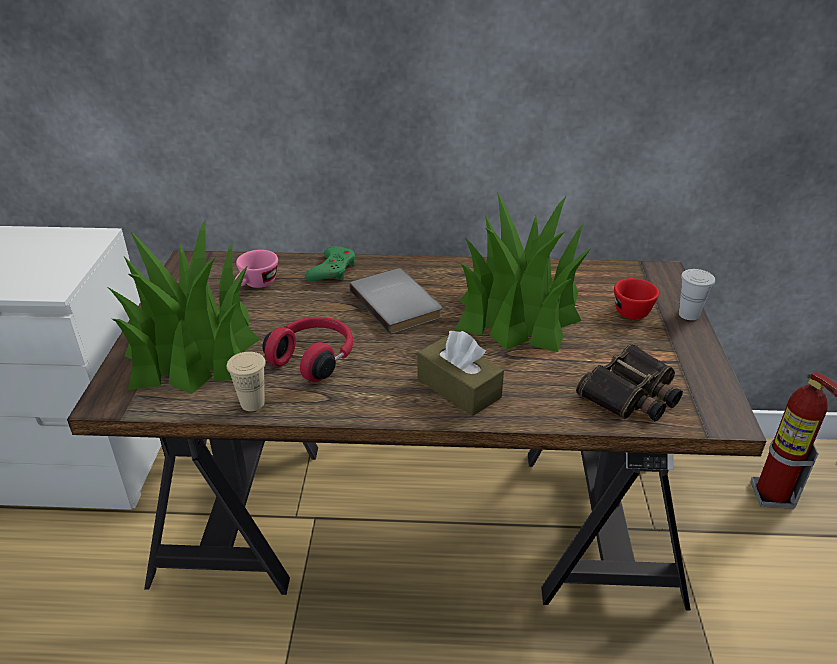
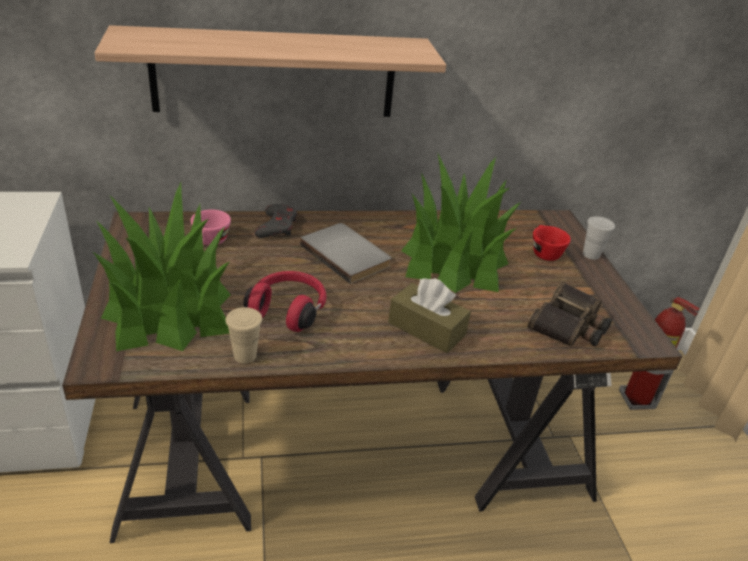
camera: 15 degrees left, 0 degrees up
(328, 106) = (274, 74): none -> shelf
(332, 270) = (277, 226): green game controller -> grey game controller

